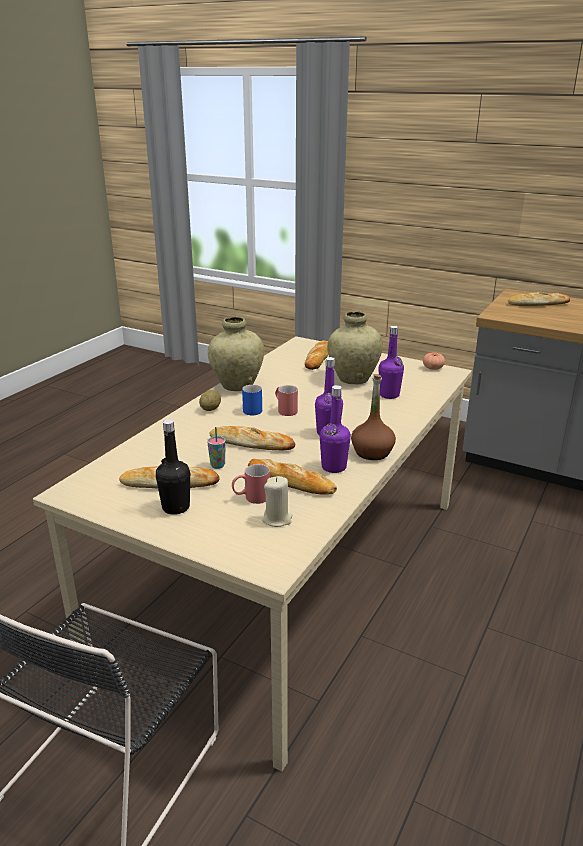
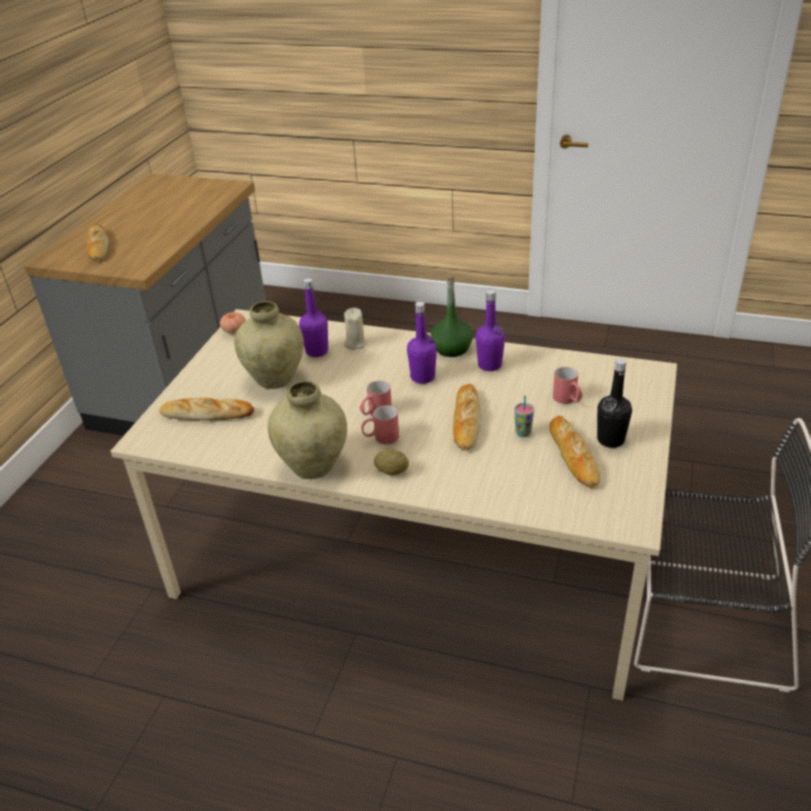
camera: 100 degrees left, 10 degrees up
(252, 409) = (380, 438): blue mug -> red mug
(277, 519) = (591, 380): beige candle -> beige candle (355, 343)
(291, 482) = (528, 384): bread -> none
(372, 452) = (451, 348): brown bottle -> green bottle

